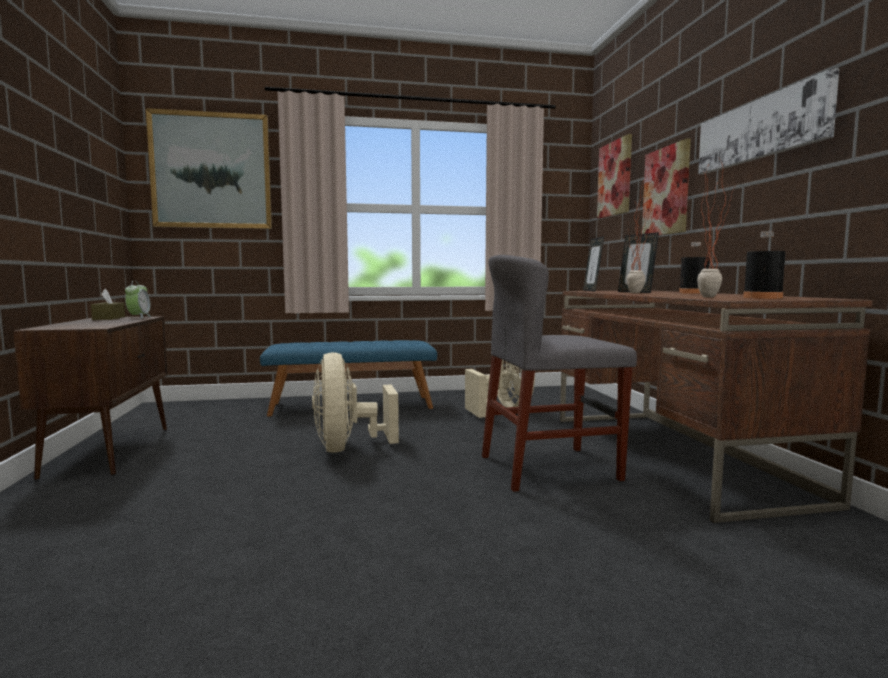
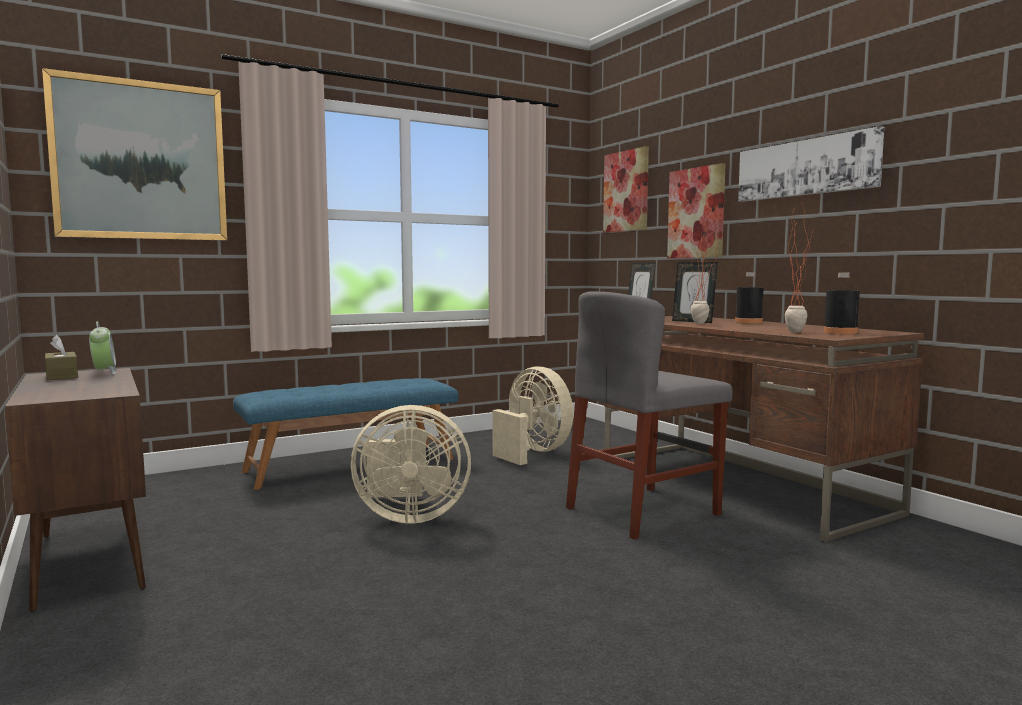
camera: 20 degrees left, 0 degrees up
(347, 448) = (409, 516): beige fan -> beige fan turned 60 degrees counterclockwise

